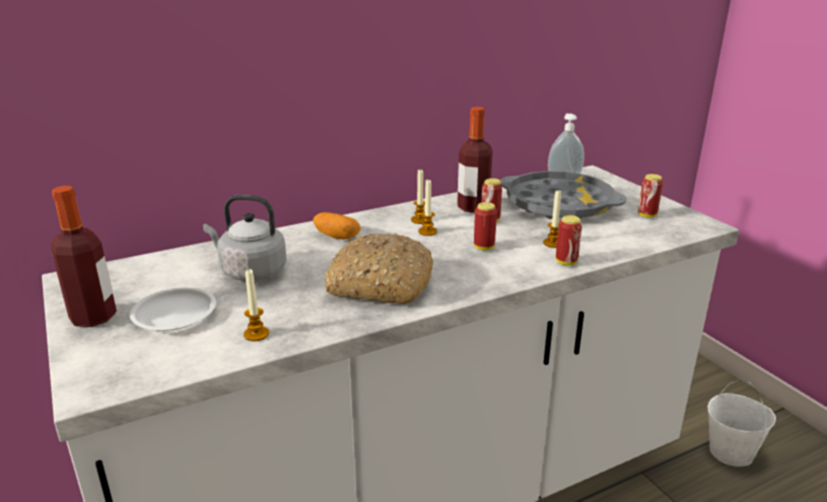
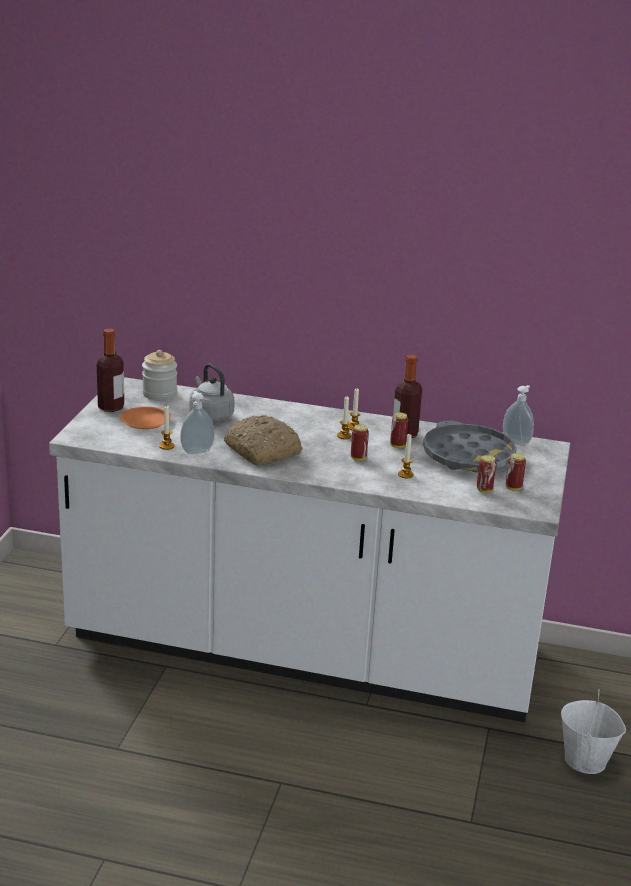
camera: 40 degrees right, 0 degrees up
(141, 272) = (159, 393): none -> jar
(174, 314) = (145, 421): white plate -> orange plate
(306, 321) = (197, 451): none -> soap dispenser
(337, 236) = (287, 416): potato -> none
(566, 262) = (388, 486): can -> can (484, 490)

